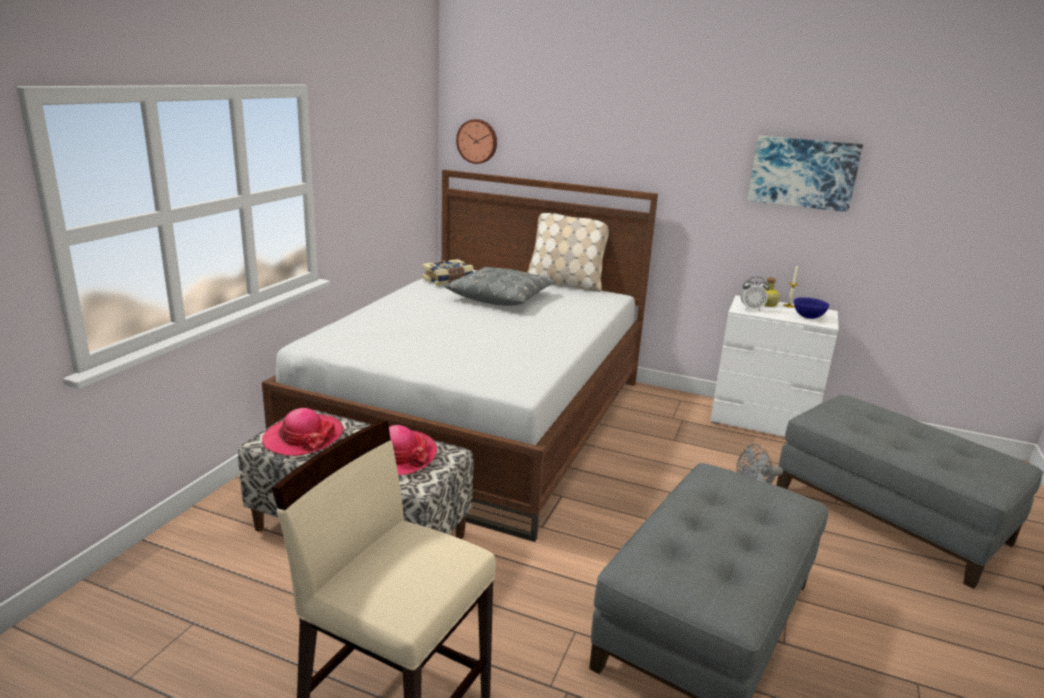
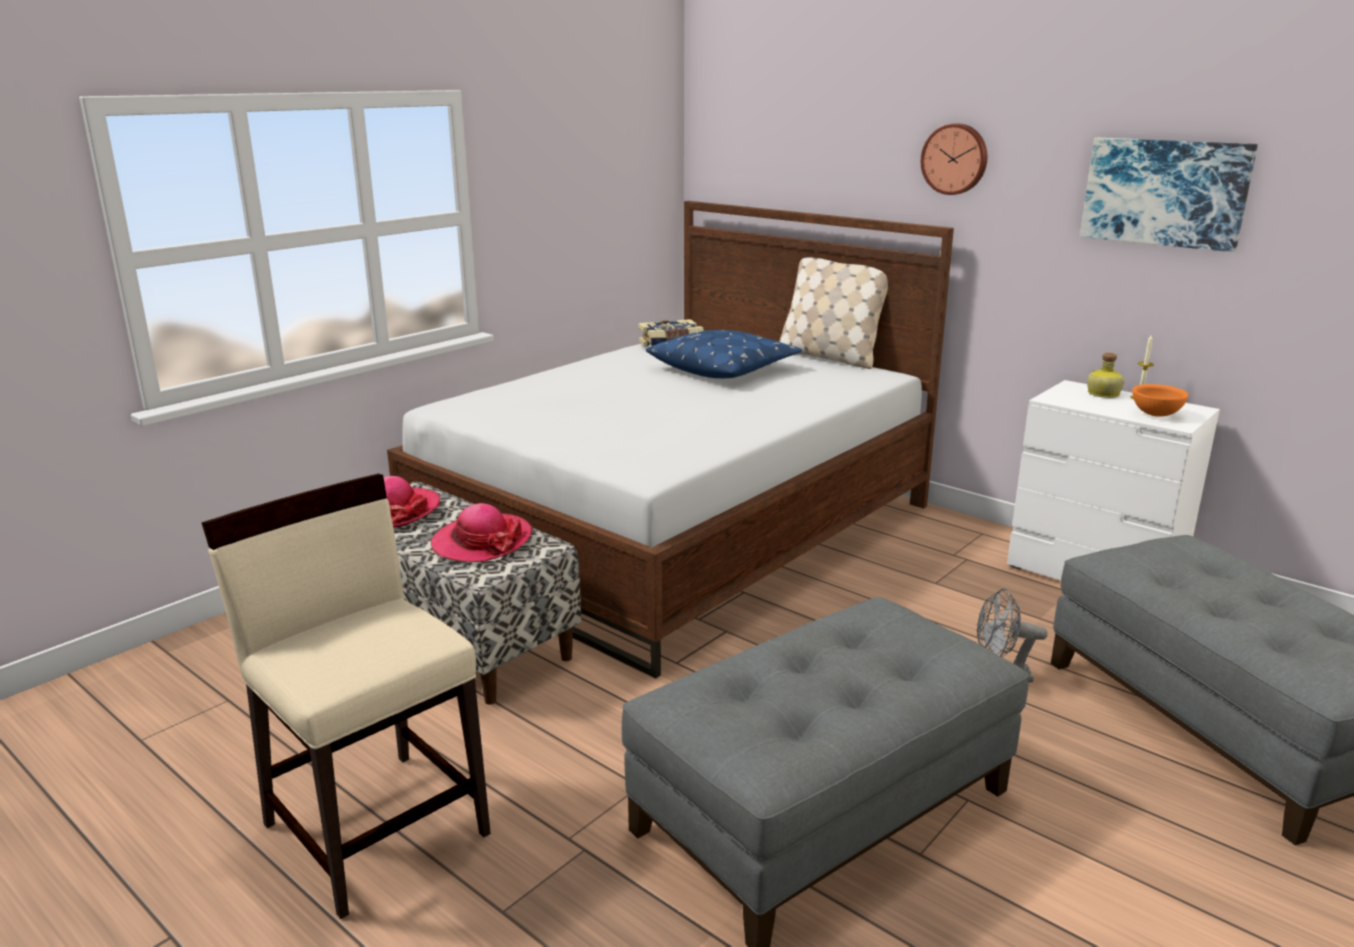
camera: 20 degrees right, 0 degrees up
(477, 141) = (728, 161): wall clock -> wall clock (955, 159)
(501, 297) = (724, 368): grey pillow -> blue pillow
(751, 309) = (1069, 399): alarm clock -> none
(807, 317) = (1155, 414): blue bowl -> orange bowl

